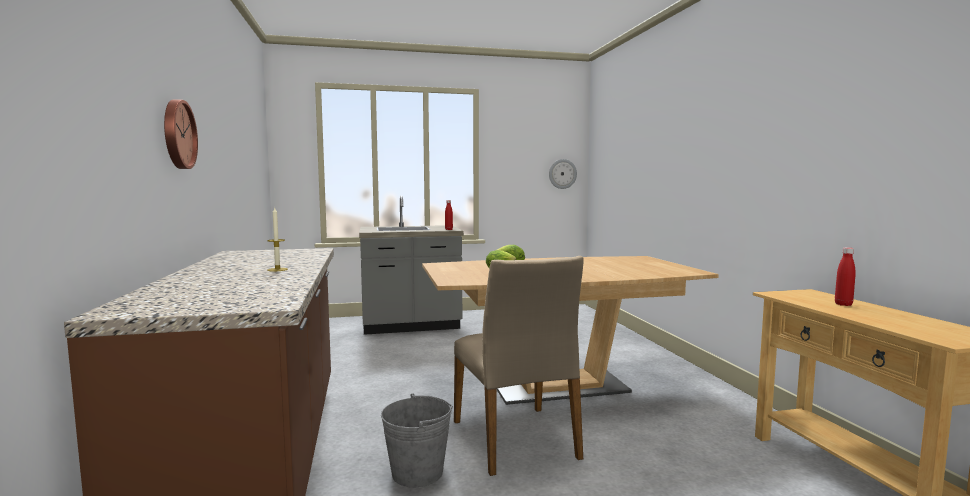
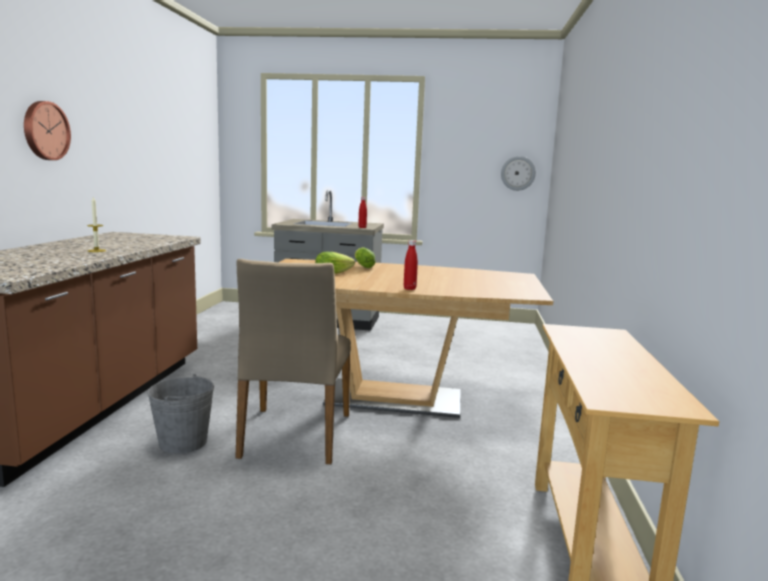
camera: 20 degrees right, 5 degrees up
(843, 304) = (607, 349): red bottle -> red bottle (409, 289)

